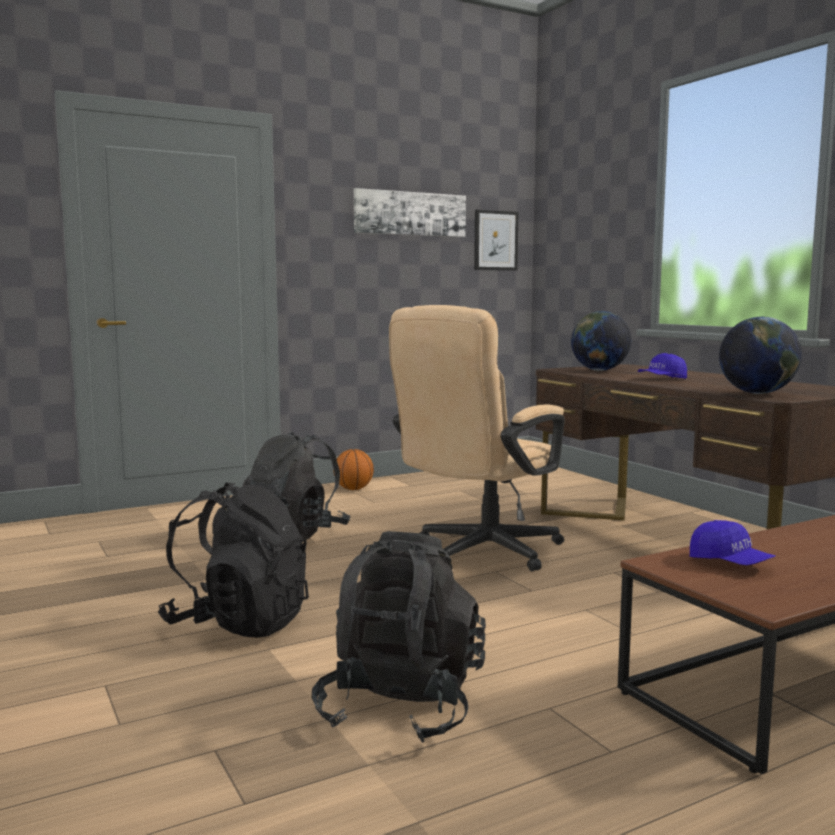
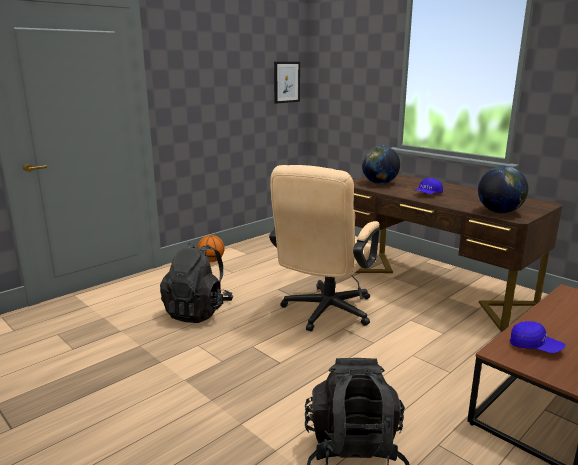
camera: 15 degrees left, 10 degrees up
(238, 623) = (207, 402): black backpack -> none
(410, 213) = (234, 67): picture -> none

